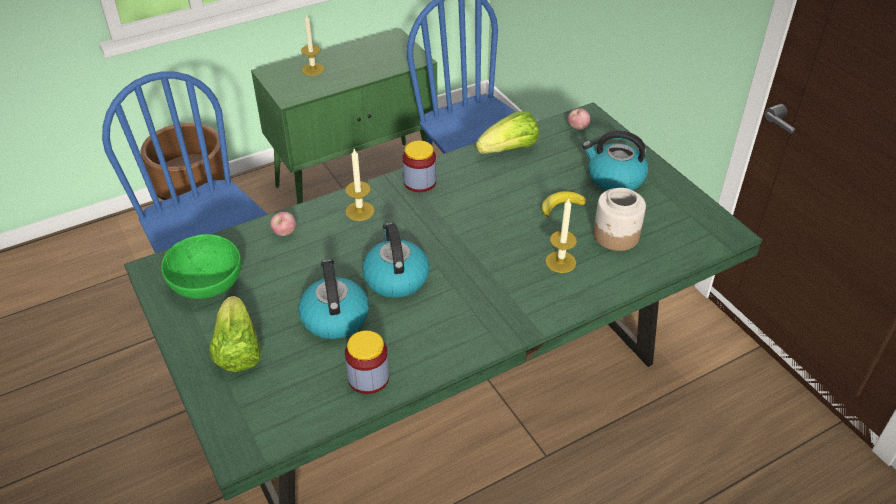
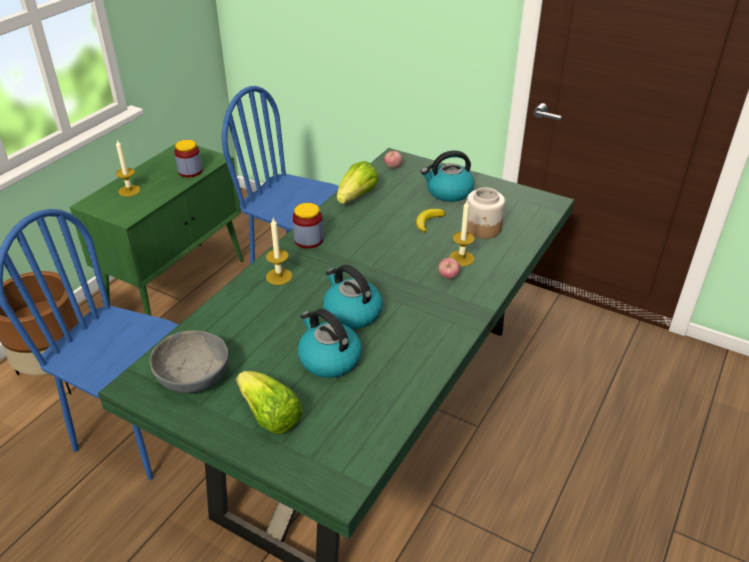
camera: 30 degrees left, 5 degrees down
(205, 283) = (193, 378): green bowl -> grey bowl
(285, 233) = (229, 314): apple -> apple (448, 277)
(368, 377) = (395, 390): jar -> jar (190, 171)

